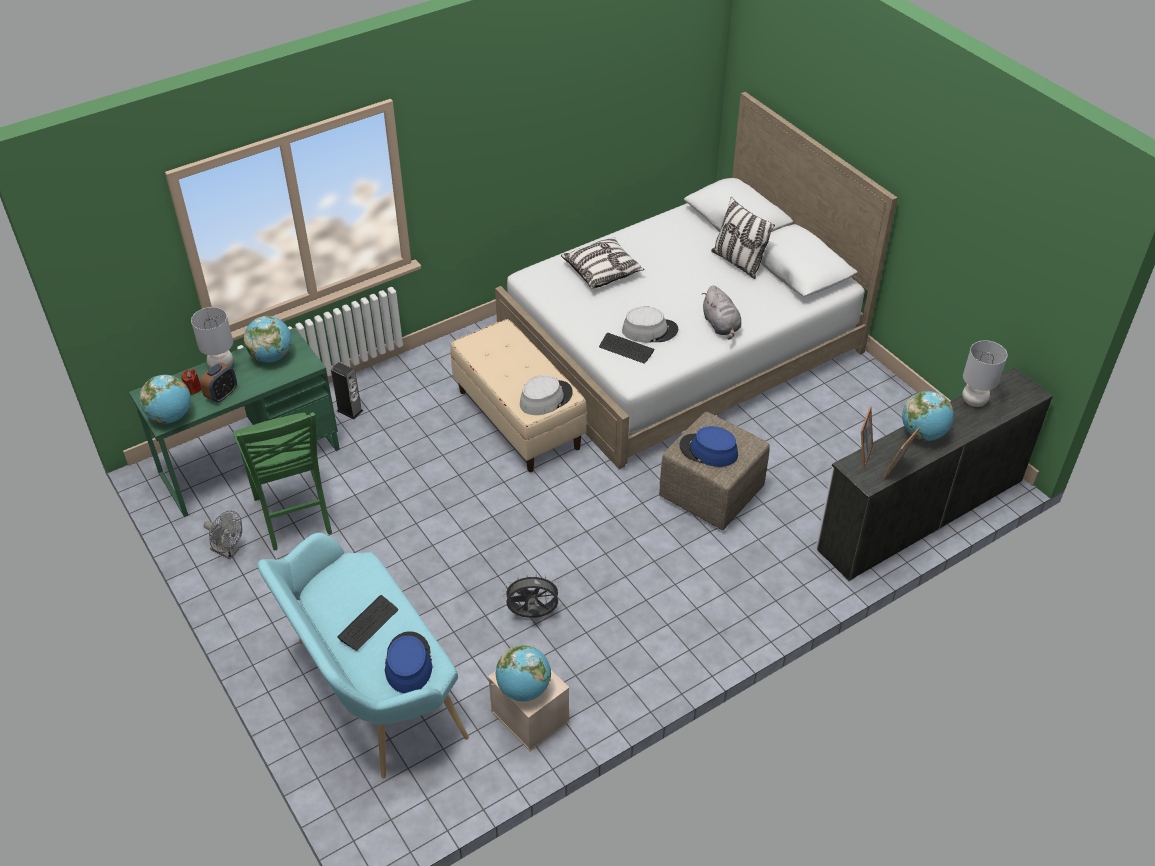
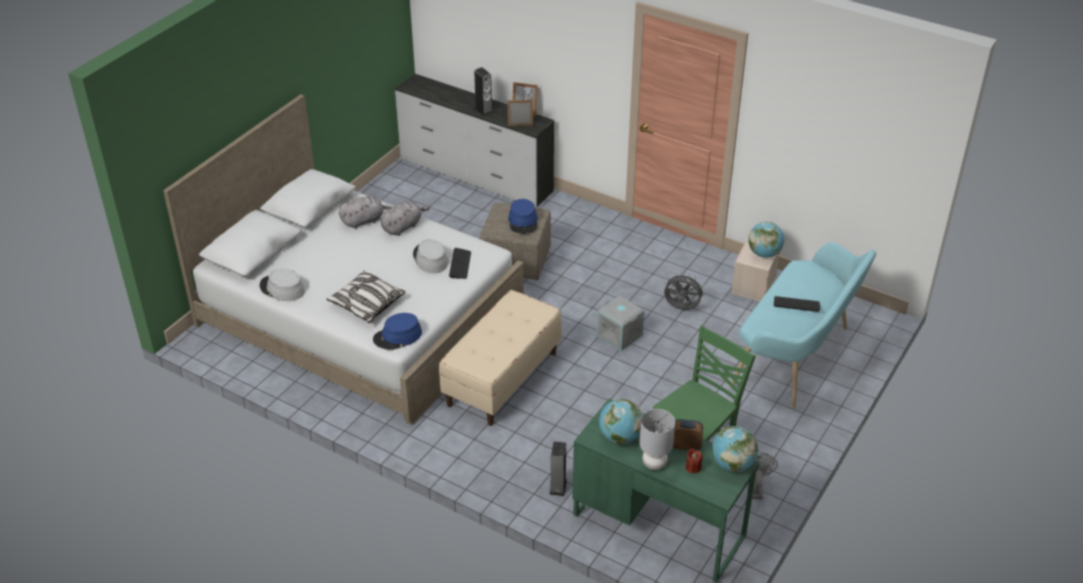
camera: 115 degrees left, 5 degrees down
(408, 663) = (807, 277): blue hat -> blue hat (397, 336)
(523, 537) = (620, 335): none -> grey storage box
(532, 615) = (681, 308): grey fan -> grey fan turned 135 degrees clockwise
(545, 398) = (524, 308): grey hat -> grey hat (282, 289)
(738, 262) = (314, 237): pillow -> none
(749, 301) = (364, 221): none -> grey plush toy
(923, 433) = (483, 110): globe -> speaker
(973, 401) = (439, 97): grey table lamp -> none

